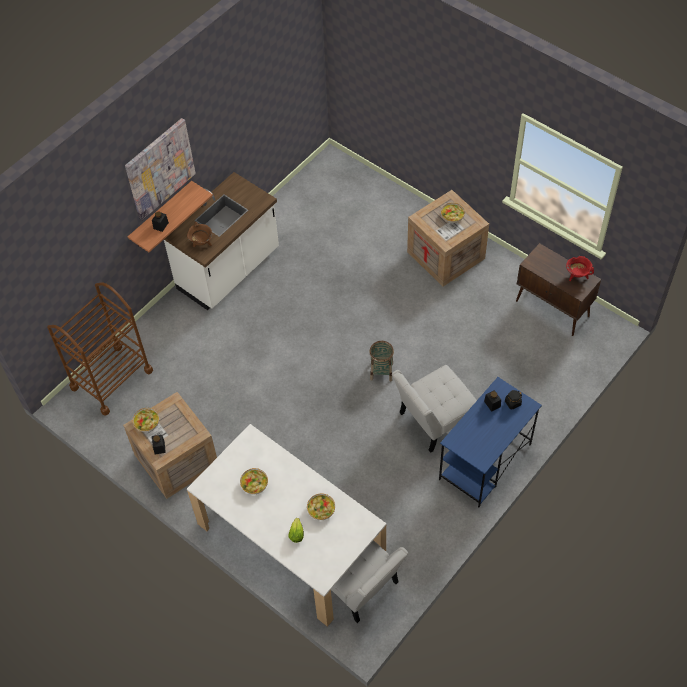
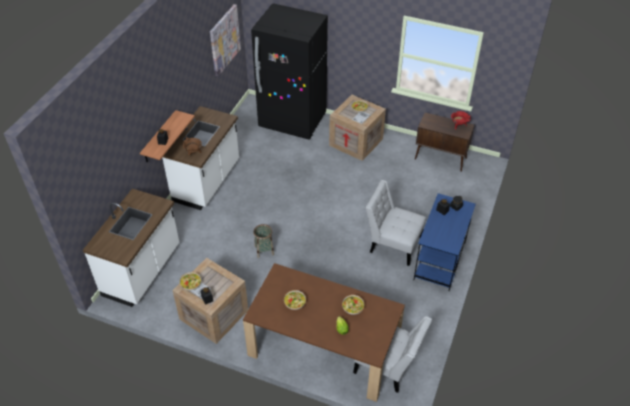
camera: 20 degrees left, 10 degrees down
(111, 379) = (143, 271): brown cart -> white counter
(159, 168) = (156, 96): picture -> picture (224, 40)
(290, 541) = (323, 348): white dining table -> brown dining table
(372, 202) = (292, 121): none -> black fridge
(381, 371) = (343, 221): basket -> basket (264, 250)
(433, 421) = (393, 243): white chair -> white chair turned 75 degrees clockwise

